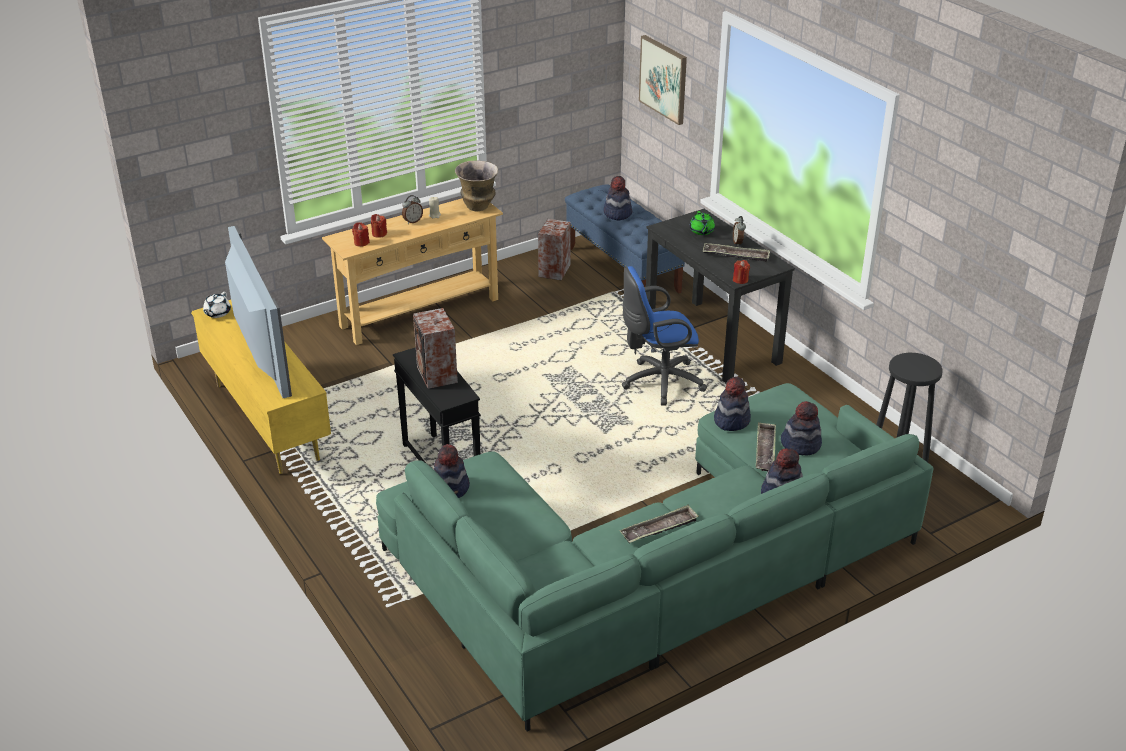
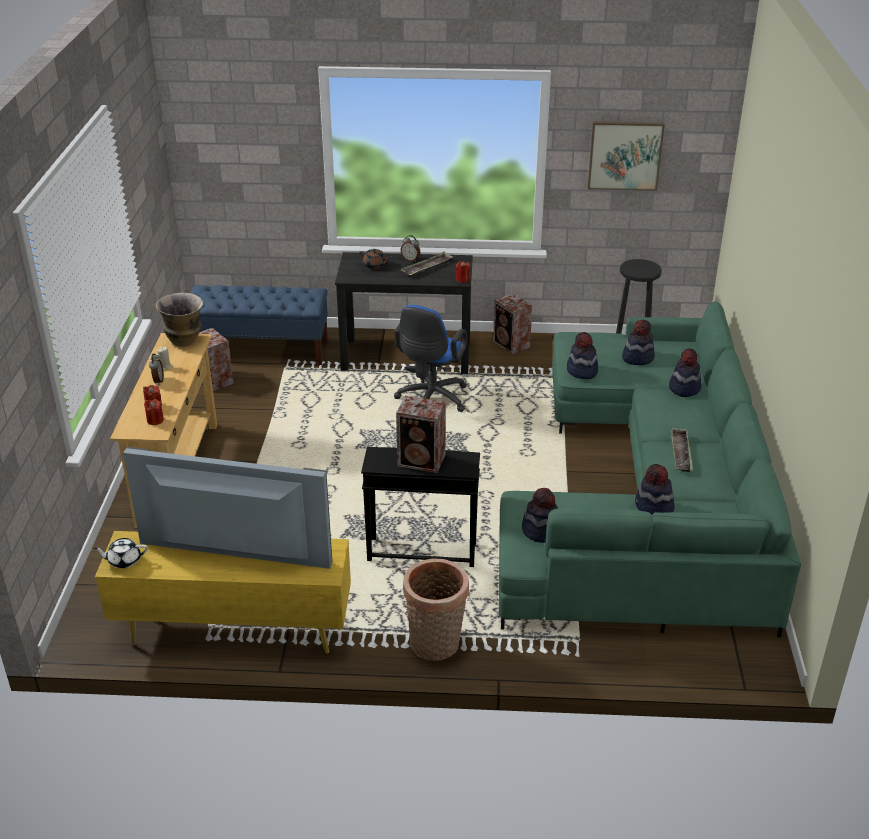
camera: 55 degrees left, 0 degrees up
(217, 313) = (124, 560): white teapot -> white teapot turned 120 degrees clockwise
(334, 523) = (435, 645): none -> basket
(617, 213) = (251, 298): hat -> hat (653, 507)
(664, 79) = (239, 159): picture -> picture (625, 155)
(701, 231) = (375, 266): green teapot -> brown teapot
(765, 451) = (631, 373): tray -> none
(810, 388) = (511, 345): none -> speaker

